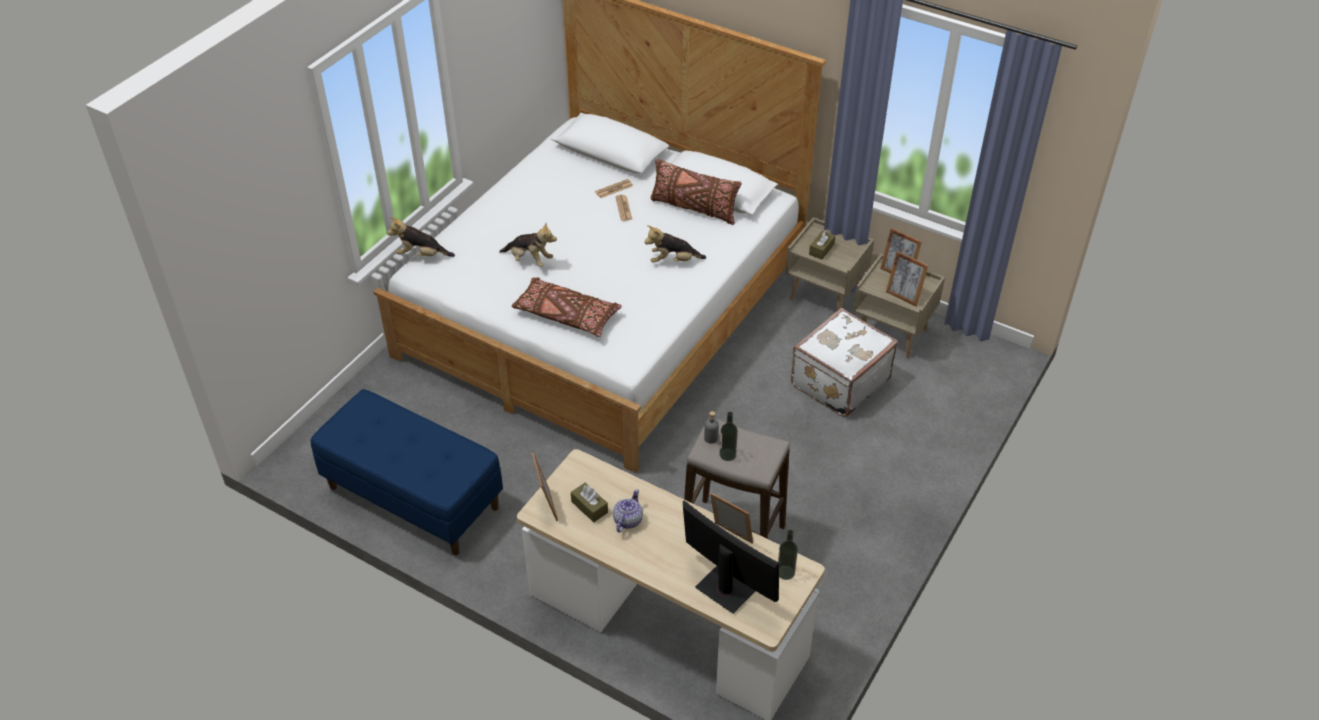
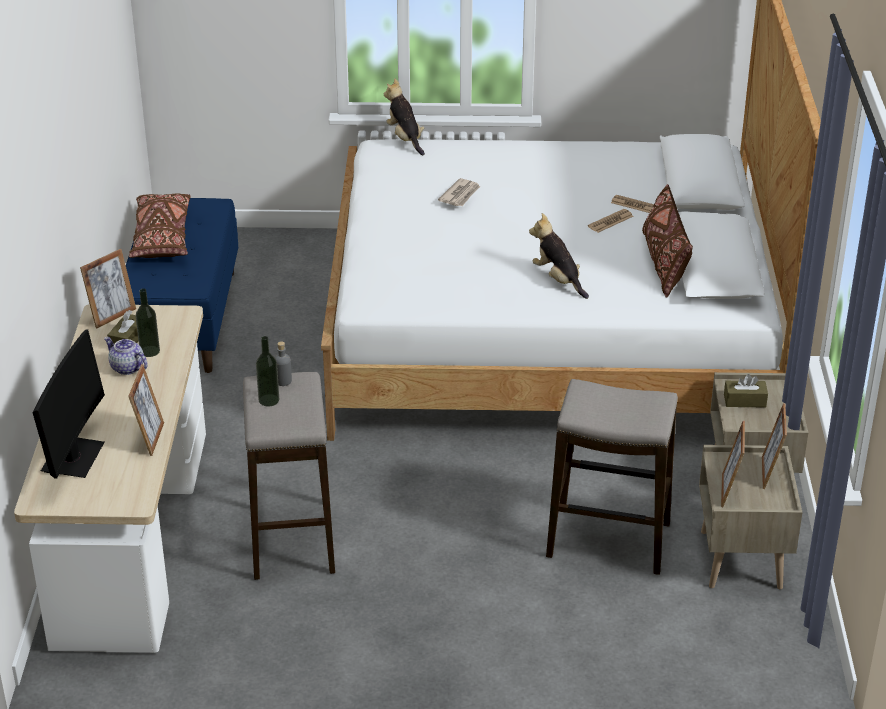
camera: 60 degrees right, 10 degrees down
(529, 260) = (460, 195): plush toy -> newspaper
(566, 315) = (402, 245): brown pillow -> brown pillow (162, 237)
(627, 520) = (126, 368): teapot -> teapot turned 135 degrees counterclockwise
(785, 572) = (123, 490): bottle -> bottle (149, 351)
(838, 381) = (608, 541): white suitcase -> stool

